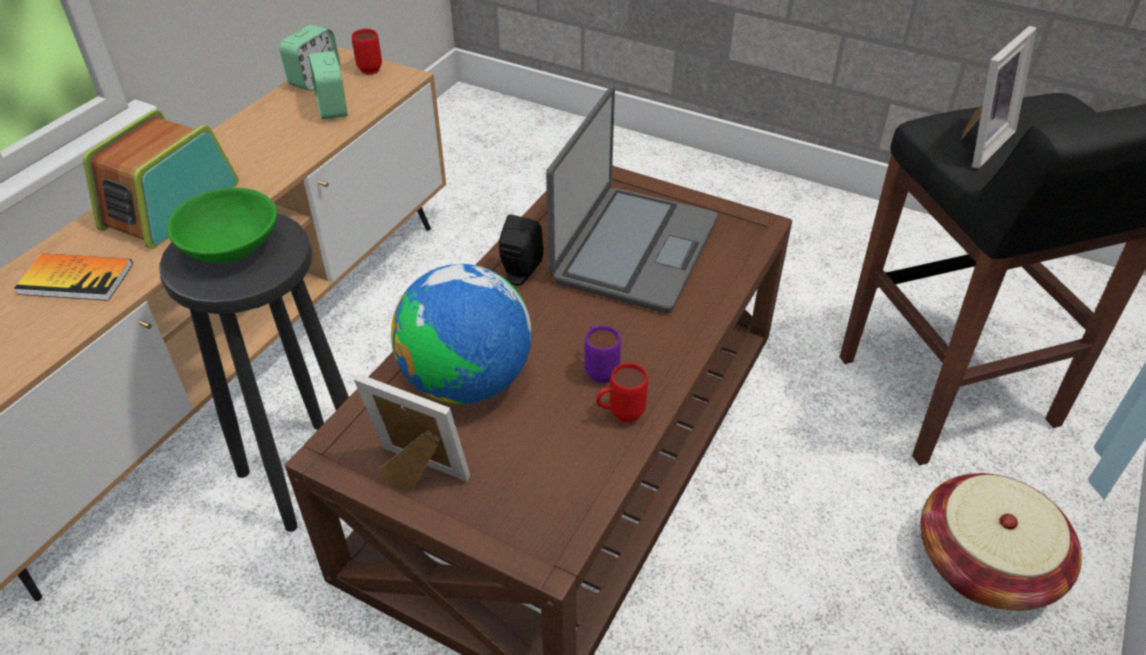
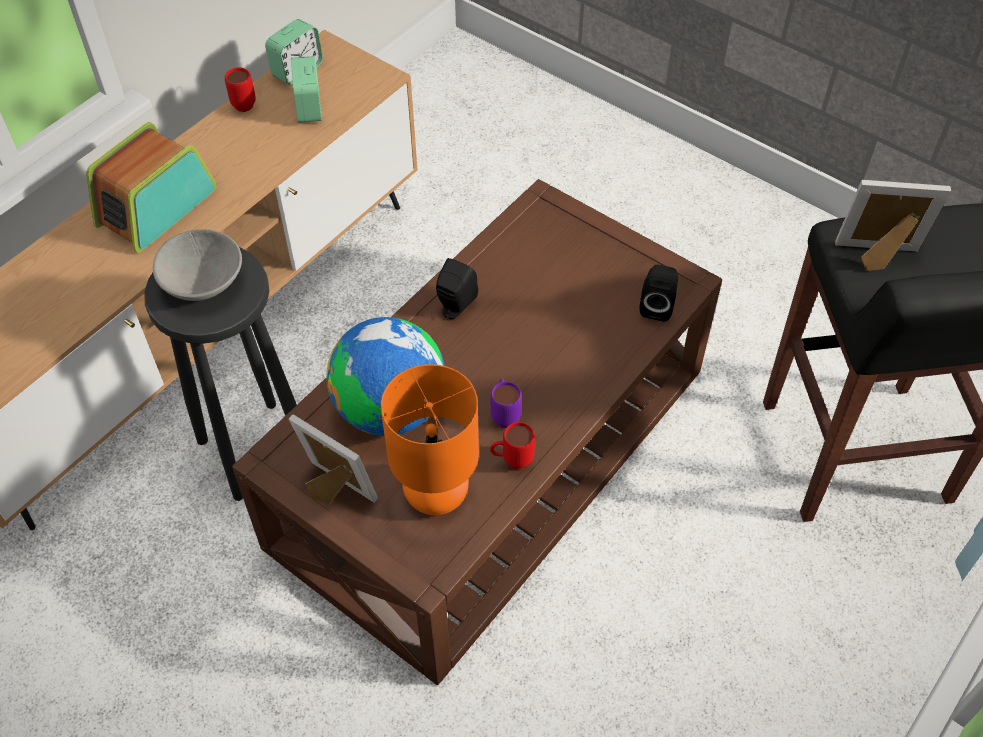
camera: 10 degrees right, 10 degrees up
(76, 279) = (76, 275): book -> none
(232, 247) = (203, 281): green bowl -> grey bowl
(369, 68) = (349, 61): red mug -> red mug (243, 102)
(541, 462) = (437, 494): none -> orange table lamp
(633, 249) = (564, 293): laptop -> none
(735, 250) = (657, 306): none -> black speaker
(977, 143) = (877, 257): picture frame -> picture frame turned 135 degrees counterclockwise
(984, 563) = (831, 621): basket -> none

